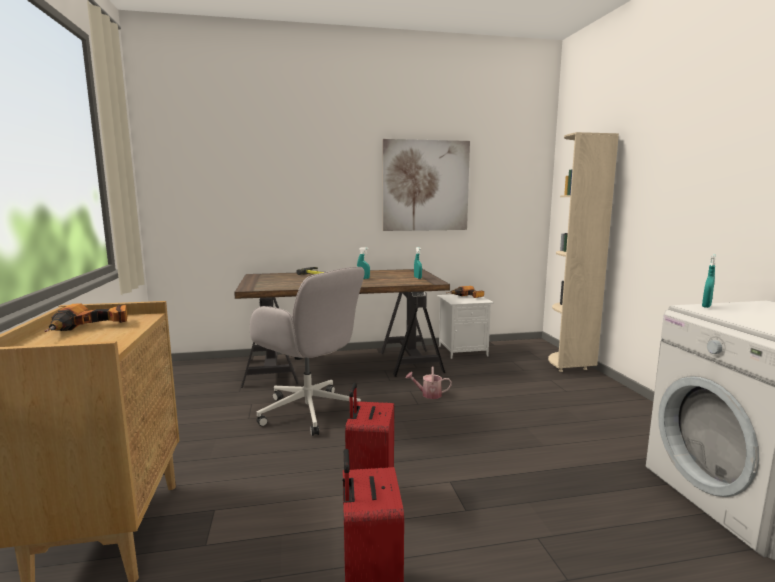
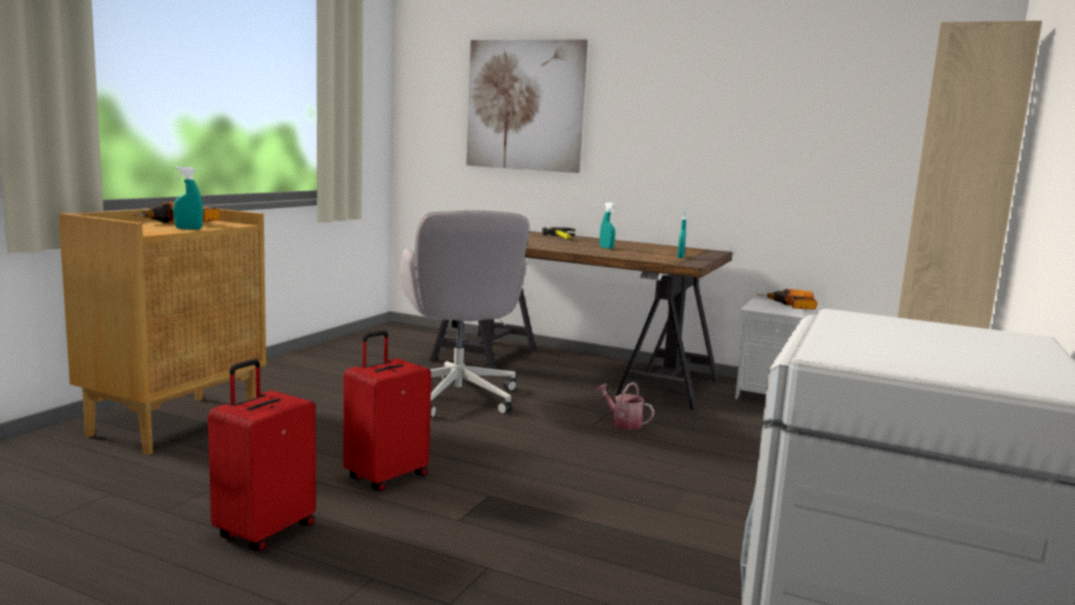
camera: 35 degrees right, 0 degrees up
(425, 186) = (750, 119): picture -> picture (525, 105)
(706, 306) = (872, 317): turquoise spray bottle -> turquoise spray bottle (188, 229)

